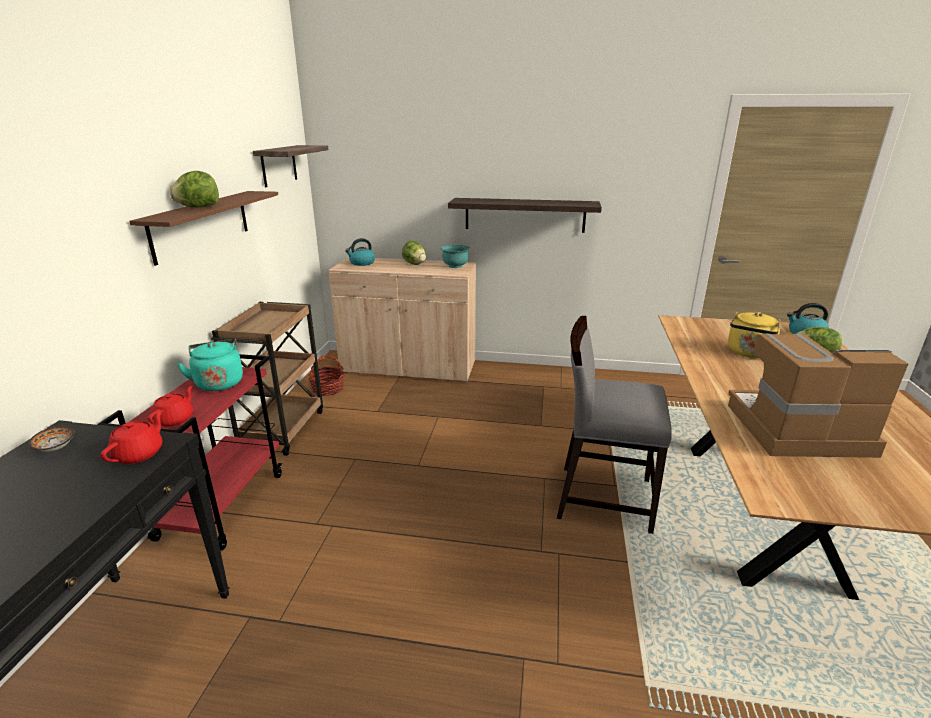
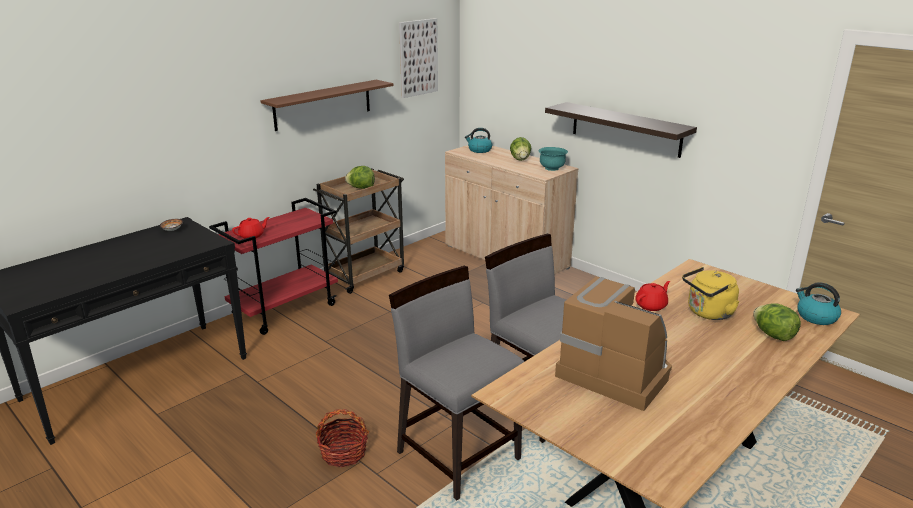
camera: 35 degrees right, 0 degrees up
(139, 454) = (200, 244): red teapot -> red teapot (651, 305)
(198, 207) = (314, 93): lettuce -> lettuce (361, 188)
(219, 382) = (297, 220): turquoise kettle -> none
(279, 165) = (418, 58): shelf -> picture
(328, 389) = (424, 256): basket -> basket (343, 453)
(603, 588) = (458, 454): none -> grey chair

